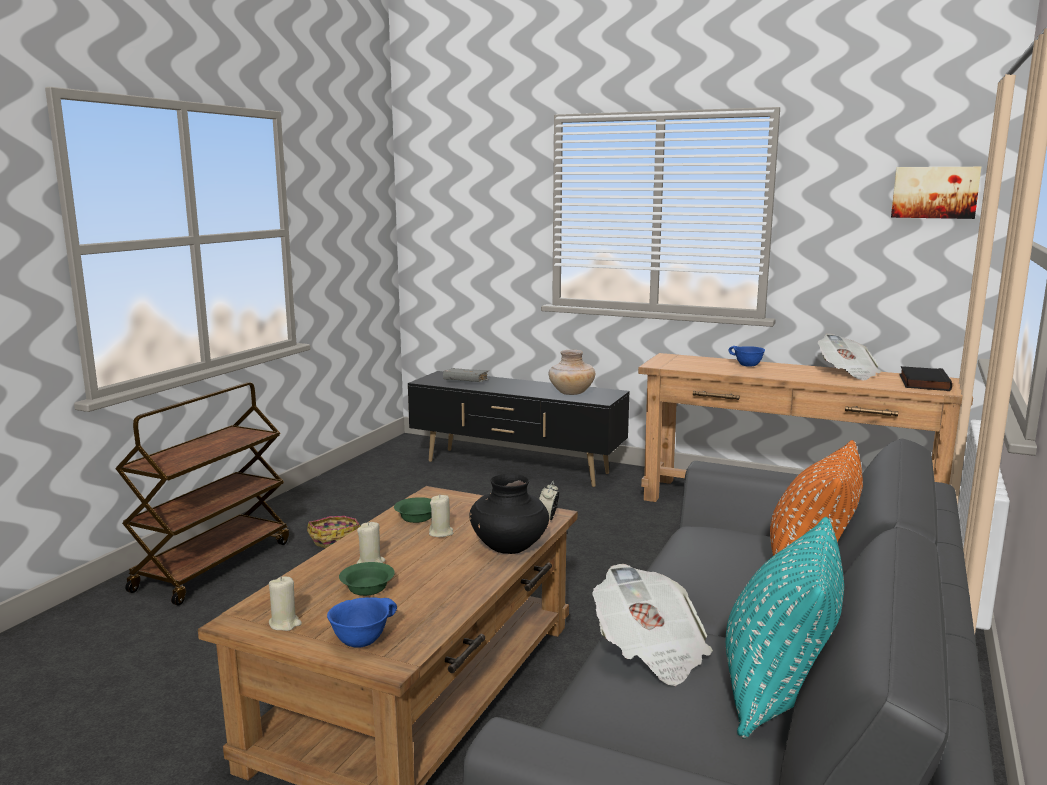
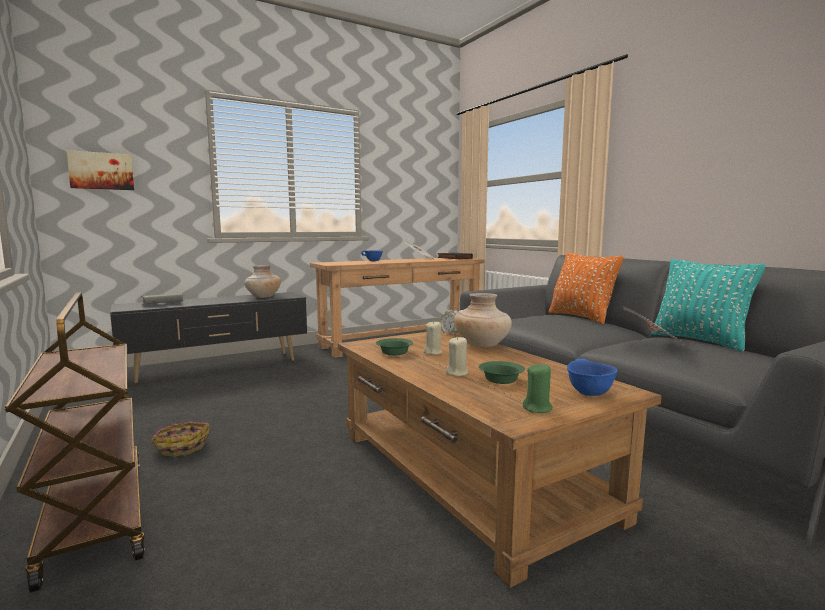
camera: 55 degrees left, 5 degrees down
(285, 624) = (537, 408): beige candle -> green candle
(509, 547) = (482, 345): black vase -> beige vase
(934, 192) = (431, 166): picture -> picture (101, 171)

